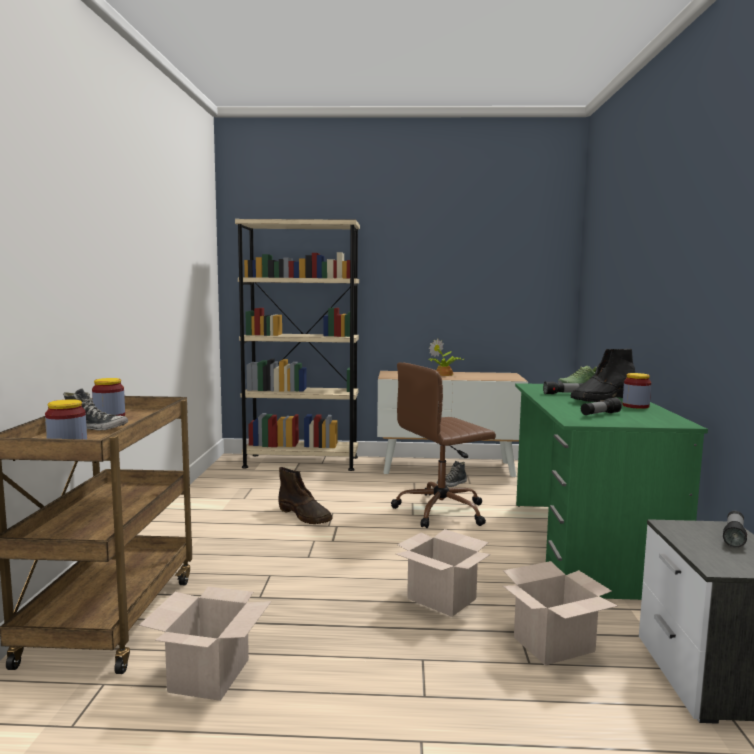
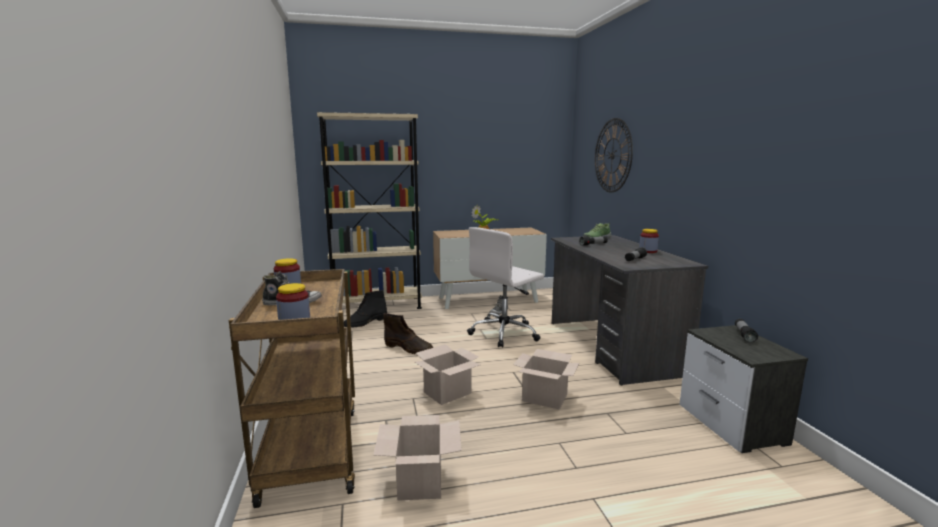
camera: 15 degrees left, 5 degrees up
(442, 511) = (505, 333): brown office chair -> white office chair
(553, 645) = (633, 419): cardboard box -> cardboard box (447, 393)
(586, 545) = (612, 347): green desk -> grey desk
(603, 400) = (623, 248): black boot -> black boot (365, 323)
(616, 272) = (612, 155): none -> wall clock

